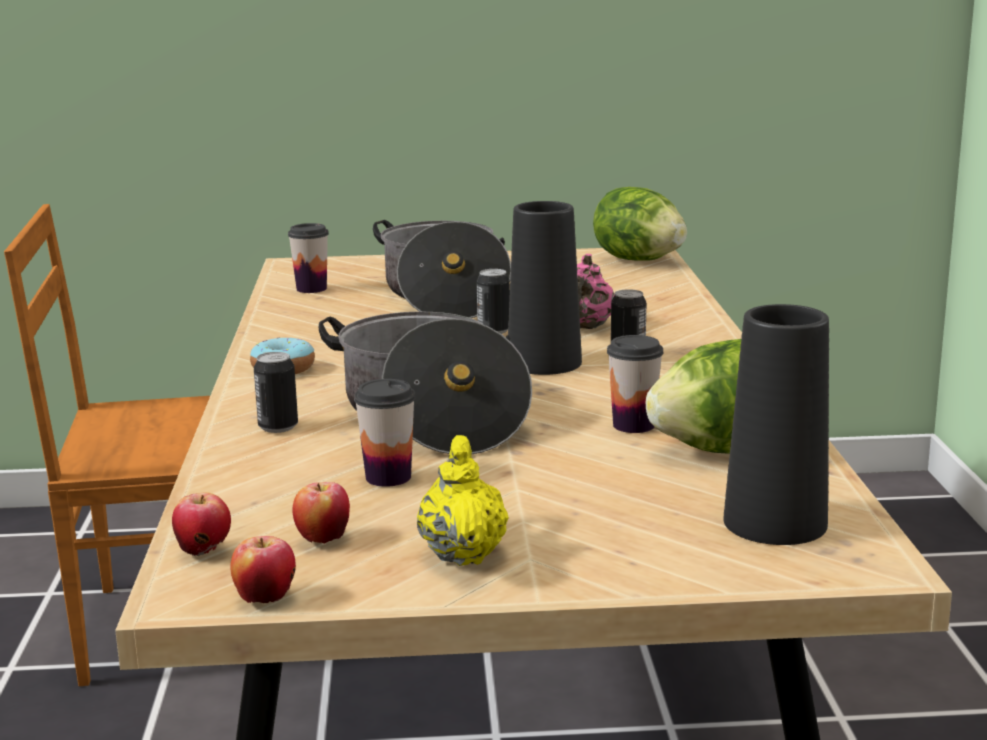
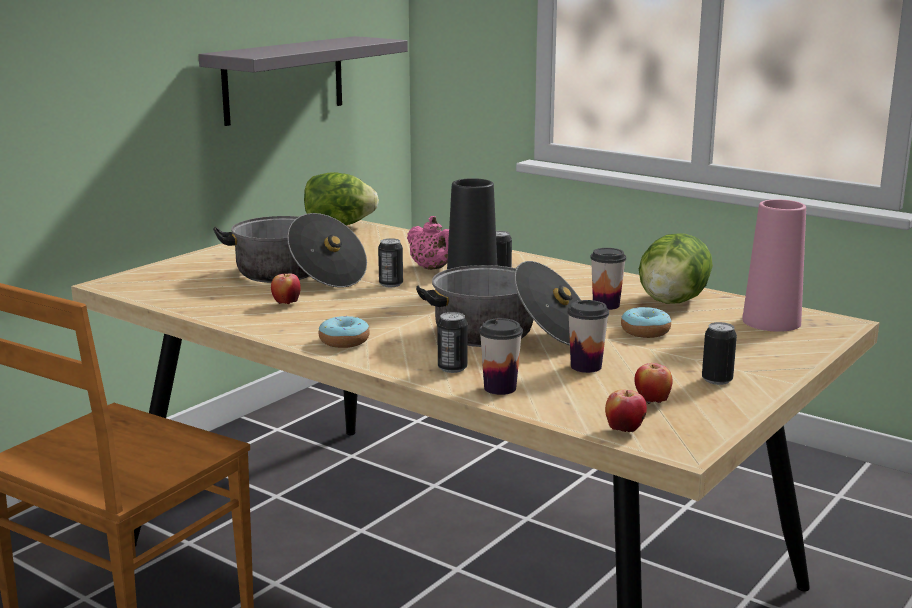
camera: 50 degrees left, 0 degrees up
(265, 599) = (712, 432): apple -> apple (286, 303)
(311, 289) = (187, 294): cup -> cup (500, 388)
(463, 553) = (717, 380): yellow teapot -> can
(575, 469) = (645, 331): none -> donut
(703, 65) = (284, 79): none -> grey shelf
(775, 522) = (771, 322): black vase -> pink vase

